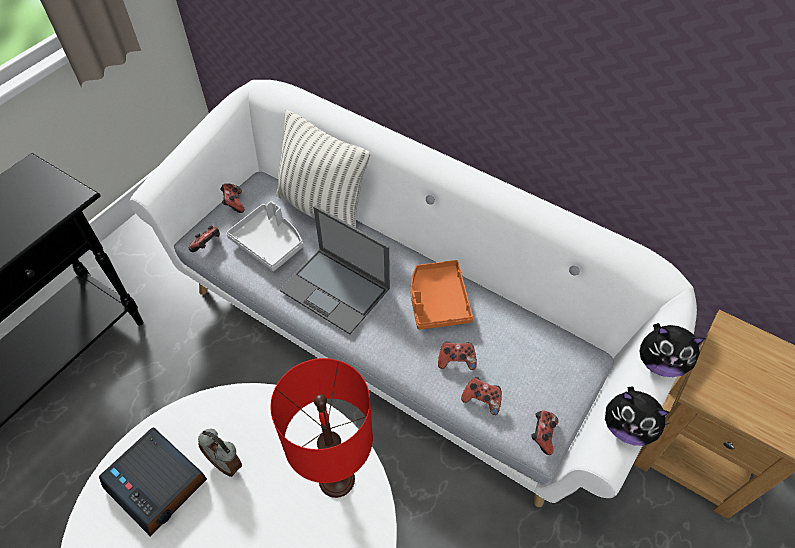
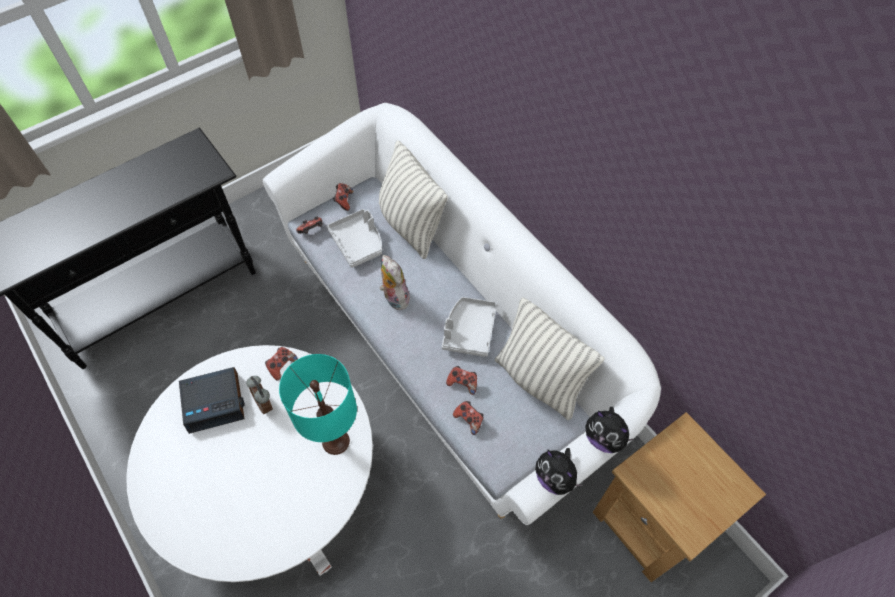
camera: 20 degrees right, 5 degrees up
(157, 483) = (215, 402): alarm clock -> alarm clock turned 75 degrees counterclockwise
(336, 290) = (394, 297): laptop -> plush toy
(337, 479) = (336, 441): red table lamp -> turquoise table lamp
(437, 301) = (469, 330): orange tray -> grey tray
(538, 330) = (540, 380): none -> pillow
(542, 435) = (503, 462): game controller -> game controller (281, 366)

